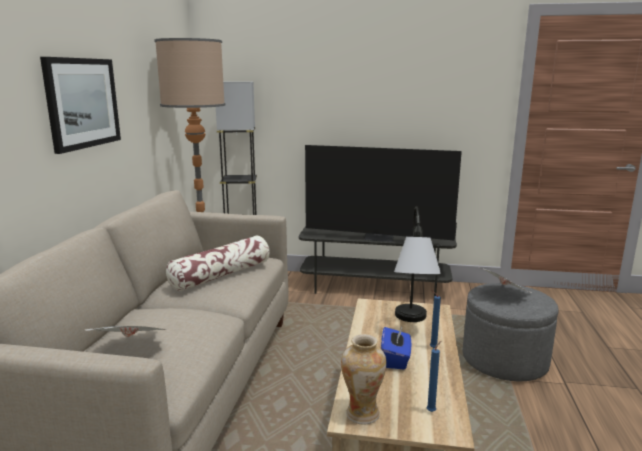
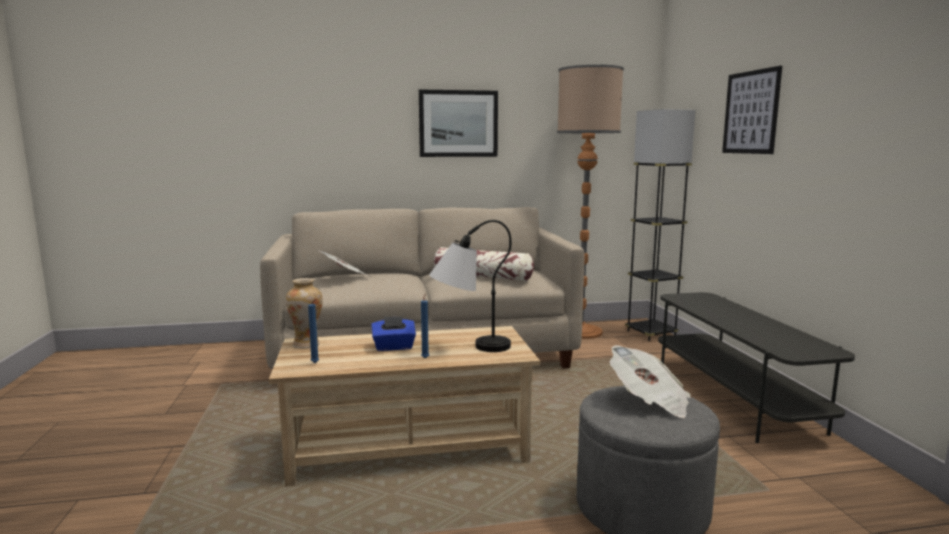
camera: 70 degrees right, 5 degrees down
(329, 88) = (751, 112): none -> picture
(379, 238) = (730, 322): television -> none

